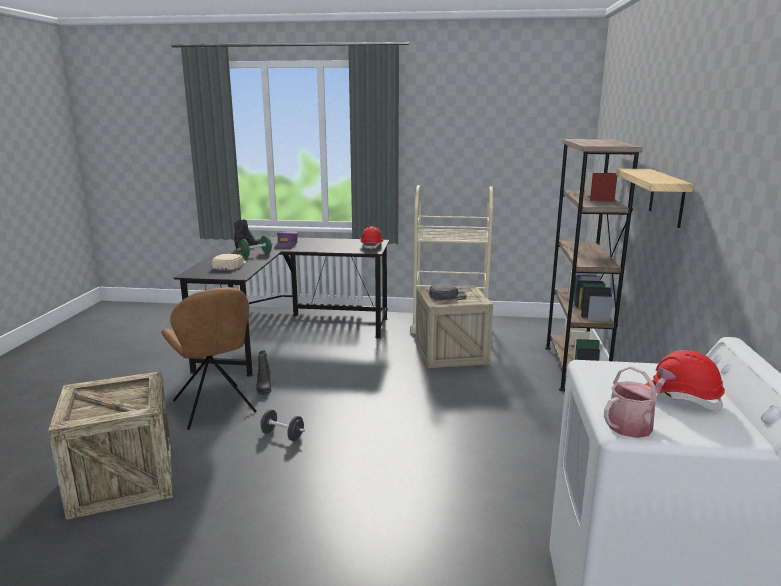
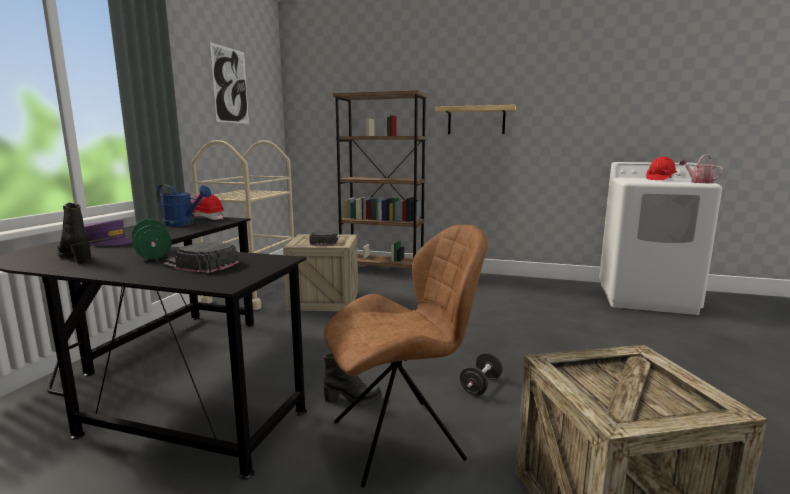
camera: 80 degrees left, 5 degrees down
(230, 265) = (200, 264): beige cap -> black cap
(348, 245) = (183, 224): none -> blue watering can
(492, 129) = (230, 85): none -> picture

